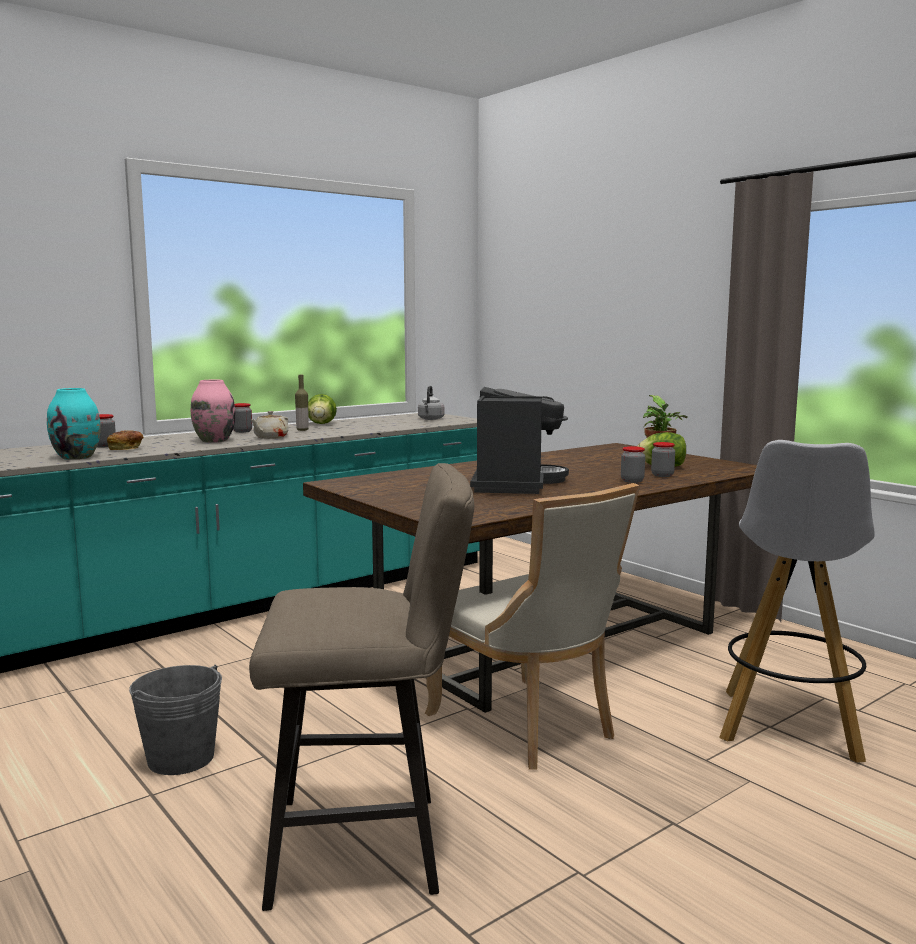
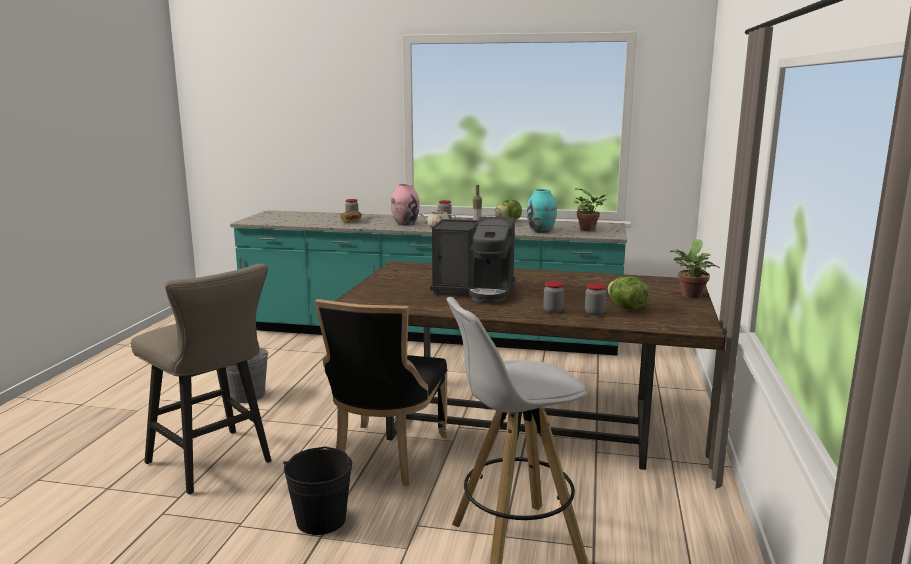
camera: 50 degrees right, 5 degrees up
(77, 457) = (316, 223): turquoise vase -> turquoise vase (541, 231)
(430, 419) = (589, 230): grey kettle -> potted plant
(514, 484) = (475, 291): coffee machine -> coffee machine turned 45 degrees clockwise
(528, 726) = (386, 457): beige chair -> black chair
(634, 811) = (321, 520): none -> black bucket

